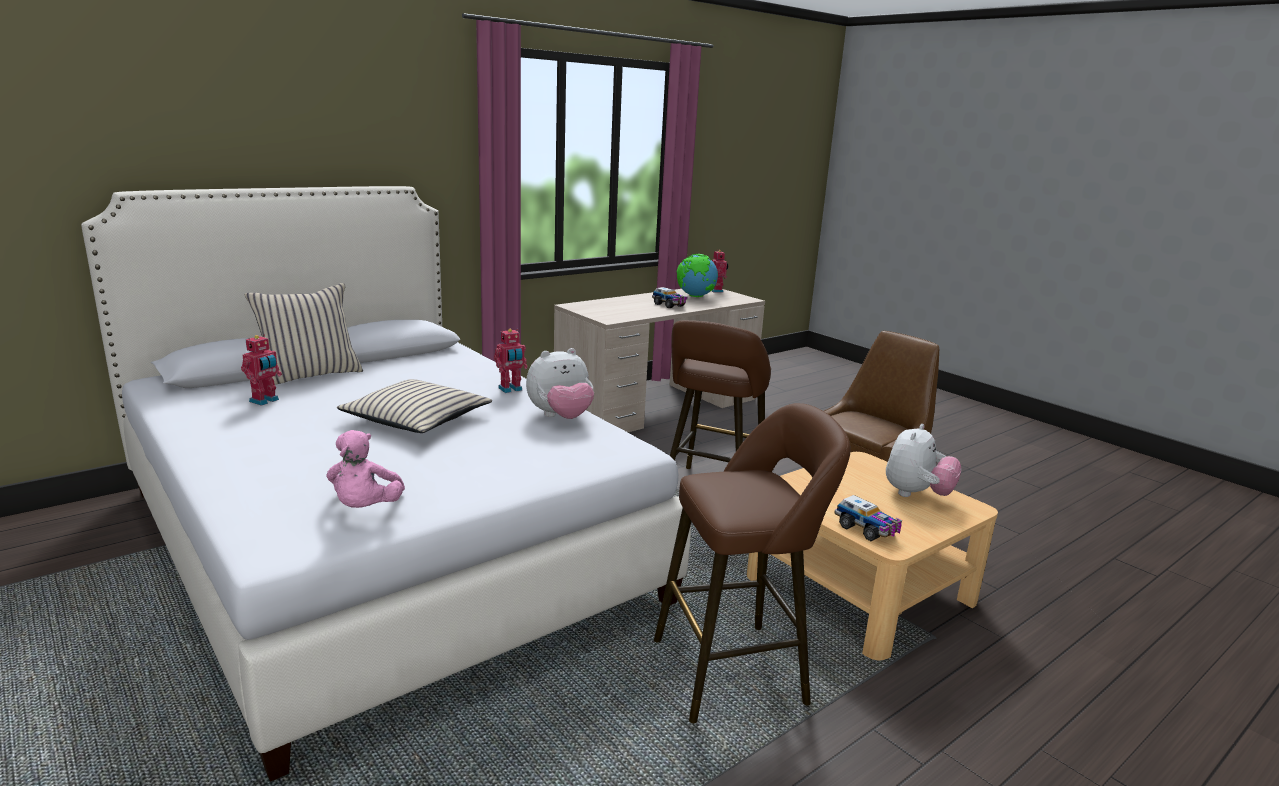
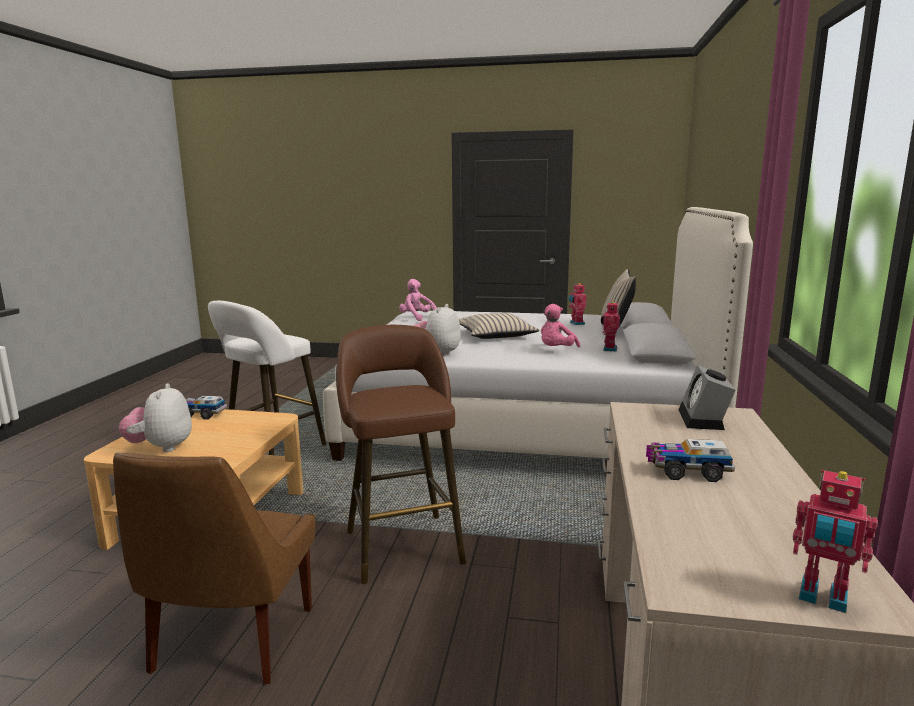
camera: 140 degrees right, 5 degrees down
(451, 379) = (556, 350): none -> pink plush toy
(511, 389) = (507, 356): toy robot -> toy robot (608, 349)
(596, 308) = (704, 420): none -> alarm clock
(695, 296) = (754, 530): globe -> none
(737, 669) = (271, 450): brown stool -> white stool

